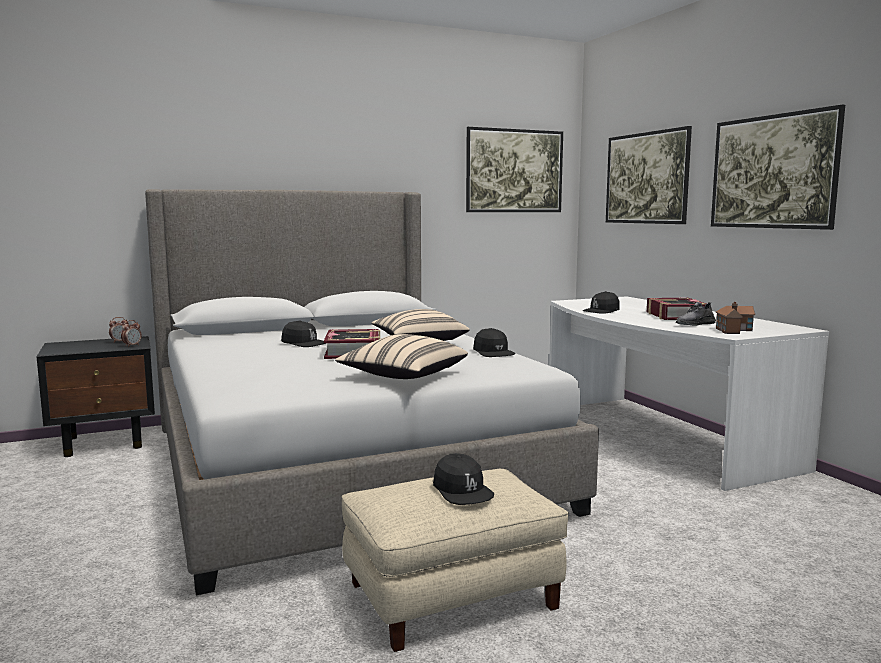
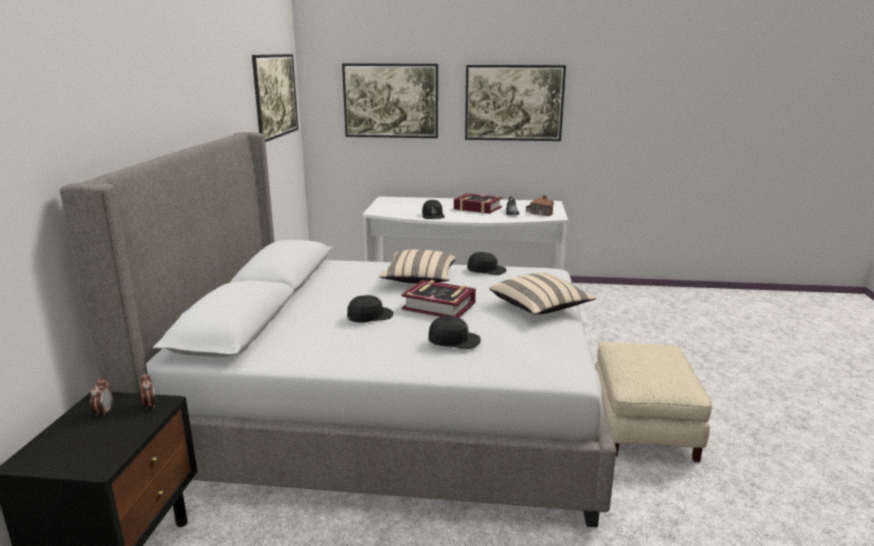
camera: 60 degrees left, 10 degrees up
(462, 491) = (660, 359): black cap -> black cap (454, 340)

